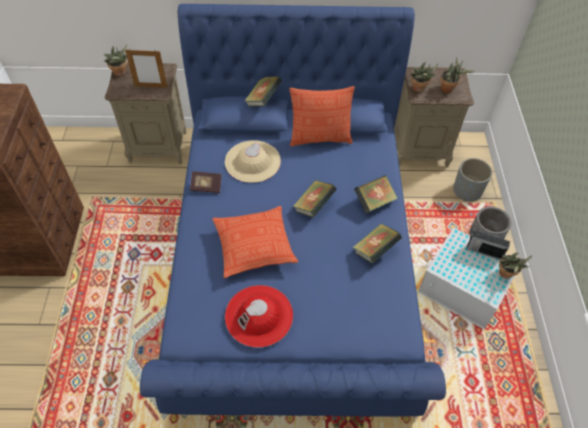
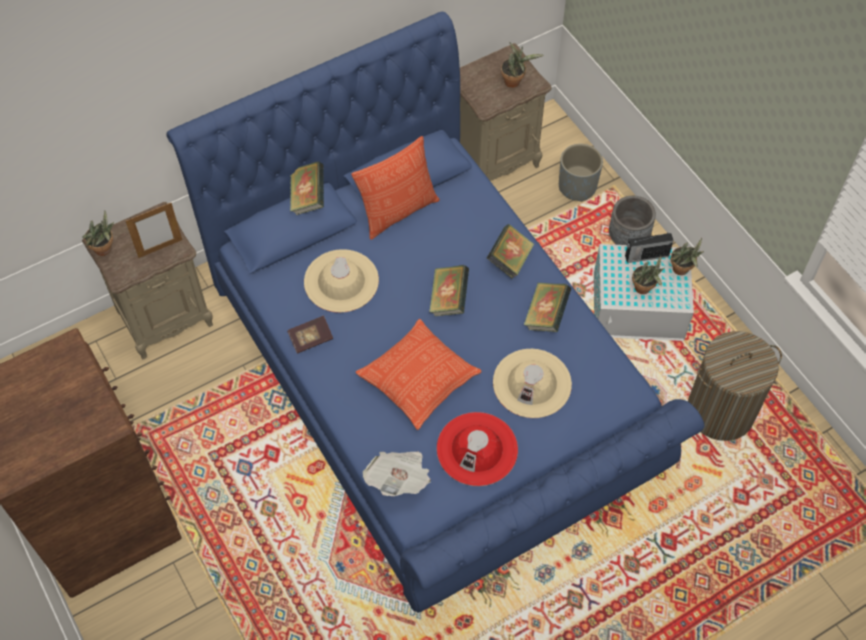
camera: 30 degrees left, 5 degrees up
(190, 306) = (399, 479): none -> newspaper
(332, 291) = (532, 383): none -> beige hat
(419, 89) = (482, 98): potted plant -> potted plant (644, 289)
(483, 396) = (720, 410): none -> laundry basket

